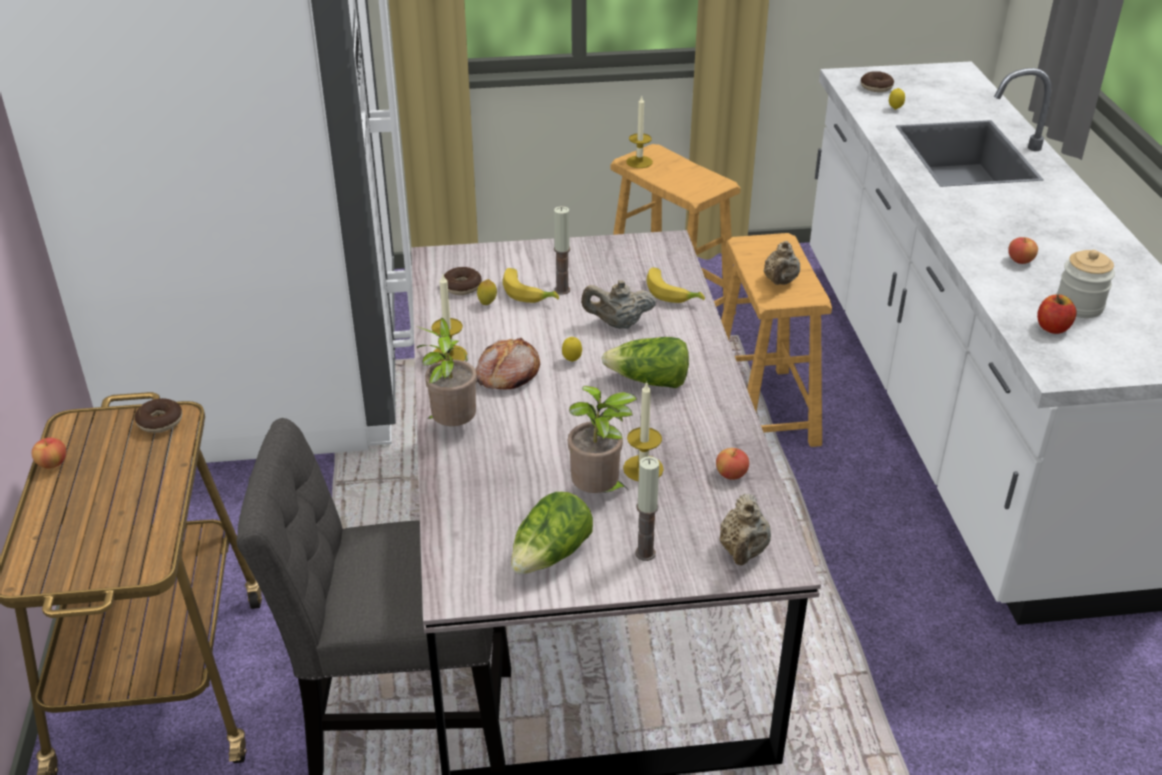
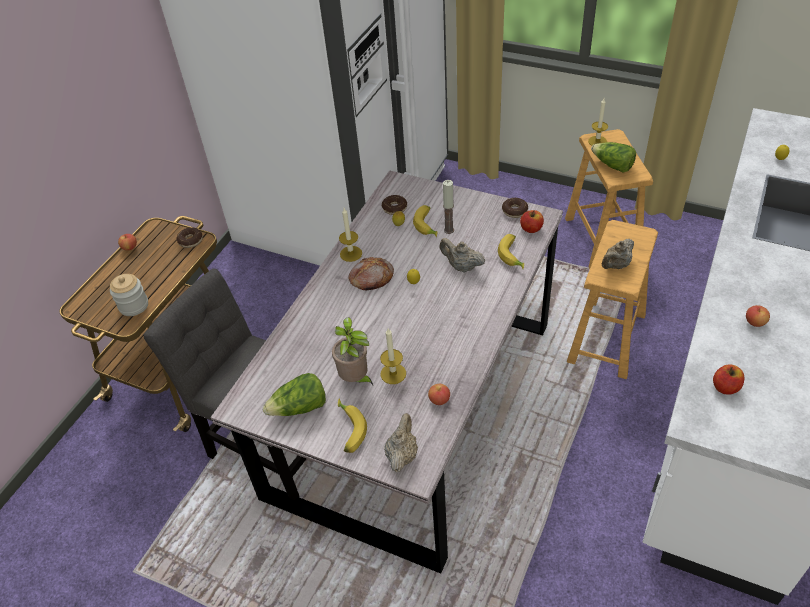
camera: 35 degrees right, 10 degrees up
(452, 426) = (316, 302): potted plant -> none
(645, 553) = (348, 430): candle -> banana
(649, 381) = (446, 315): lettuce -> lettuce (612, 165)
(667, 259) = (531, 229): none -> apple
(743, 551) = (402, 455): beige teapot -> beige teapot turned 150 degrees clockwise
(876, 87) = (782, 135): donut -> donut (514, 211)
(1079, 306) = (764, 377): jar -> jar (134, 306)

